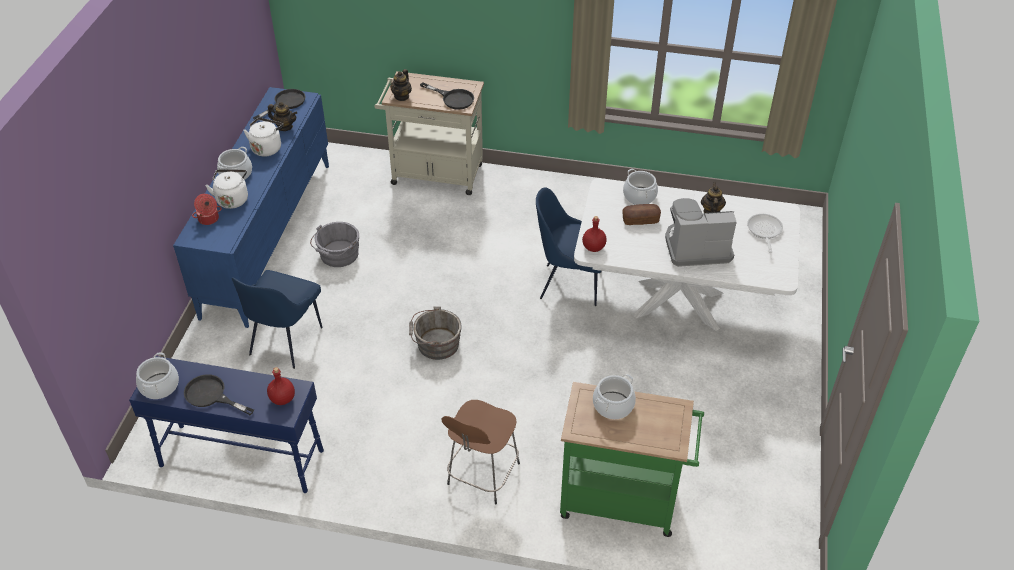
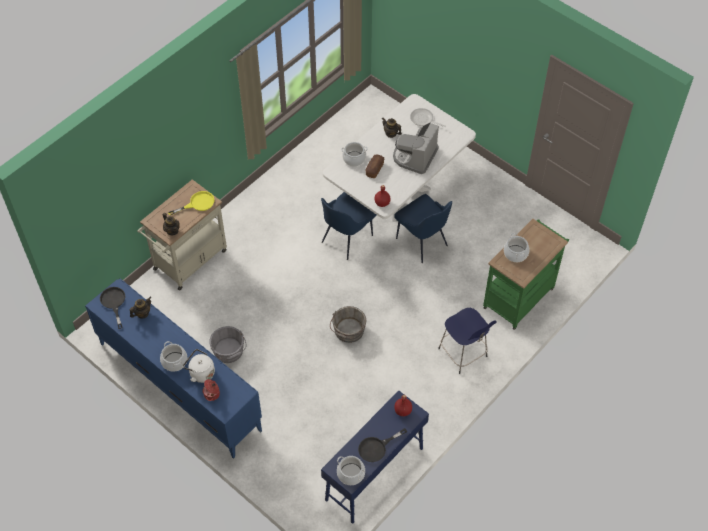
camera: 60 degrees left, 10 degrees up
(267, 148) = (158, 332): white kettle -> none
(286, 341) = (290, 413): blue chair -> blue chair (422, 242)
(453, 98) = (197, 203): black frying pan -> yellow frying pan
(482, 476) = (463, 354): brown stool -> blue stool

